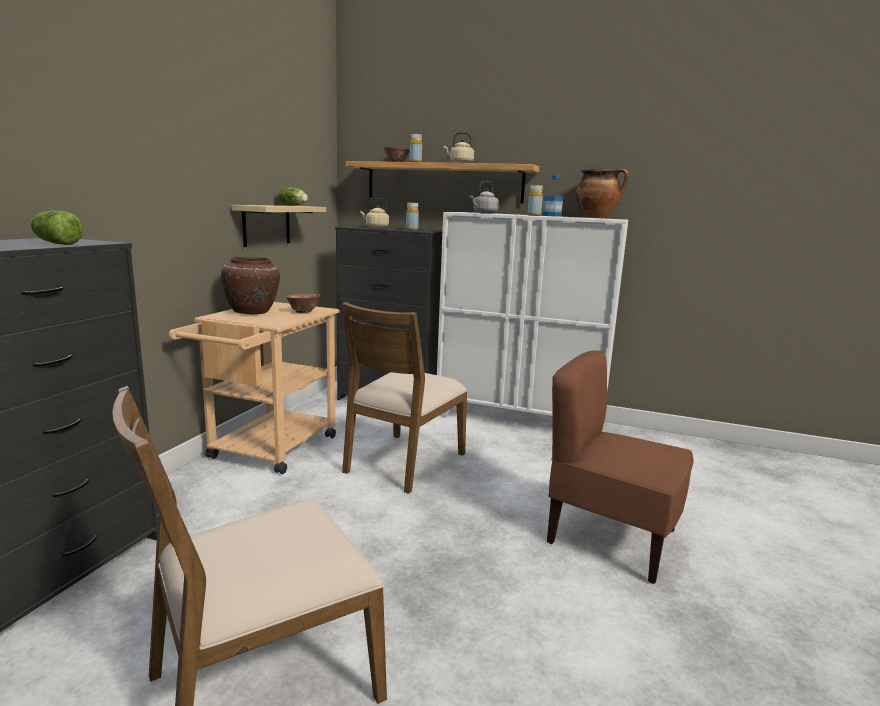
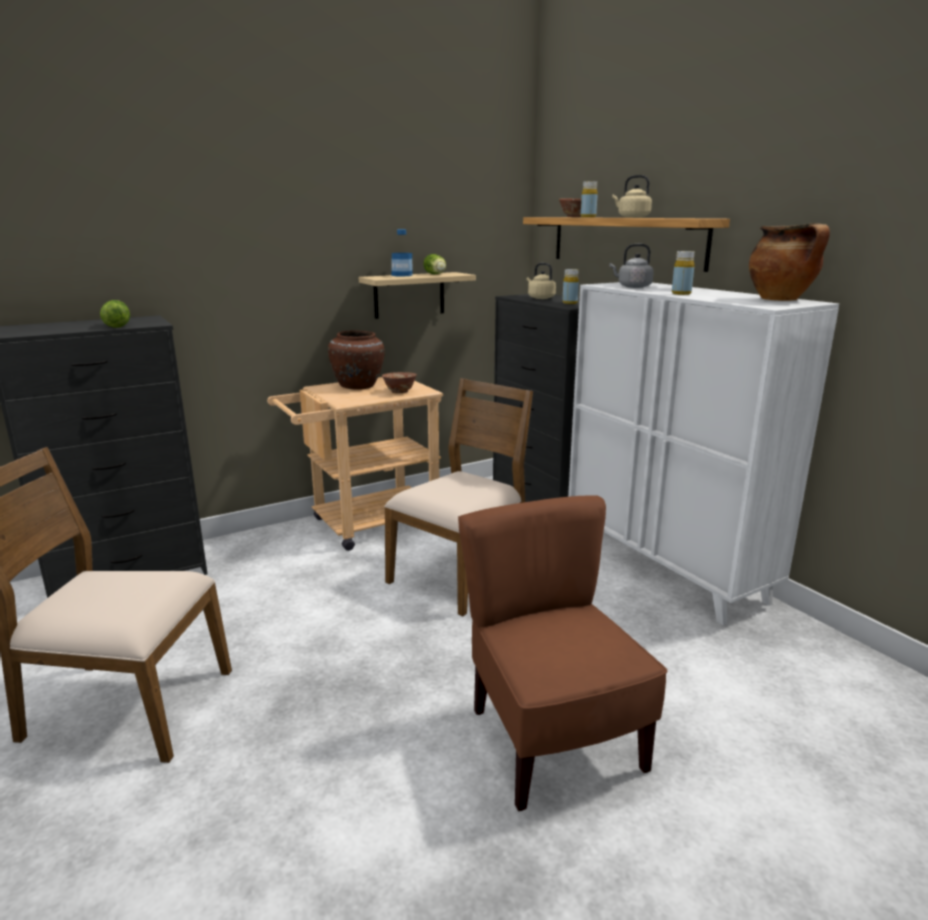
camera: 40 degrees right, 5 degrees up
(403, 462) = (461, 574): brown chair -> brown chair turned 150 degrees clockwise
(552, 216) = (720, 293): bottle -> bottle (402, 275)

